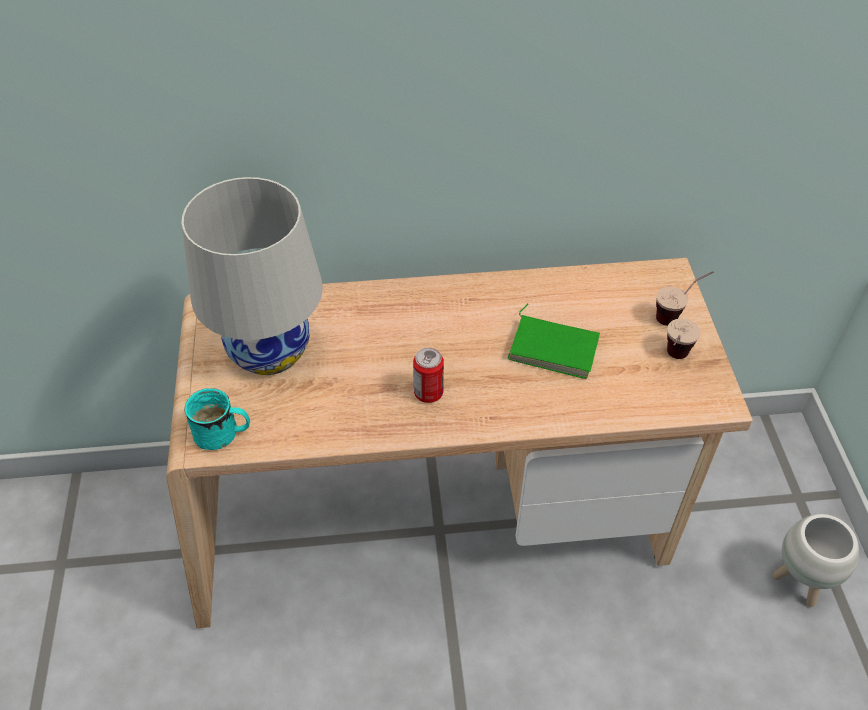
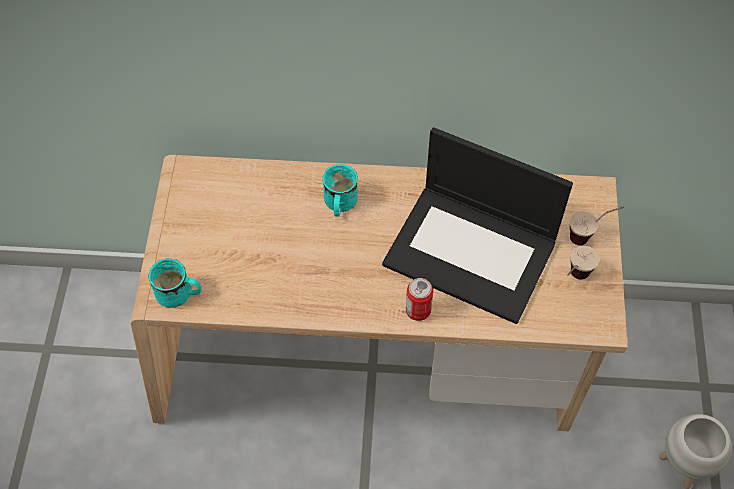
camera: 10 degrees right, 10 degrees up
(269, 351) = (228, 221): white table lamp -> none
(394, 318) = (339, 204): none -> turquoise mug
(428, 393) = (355, 281): can -> can (418, 310)
(554, 347) = (472, 252): green book -> laptop

